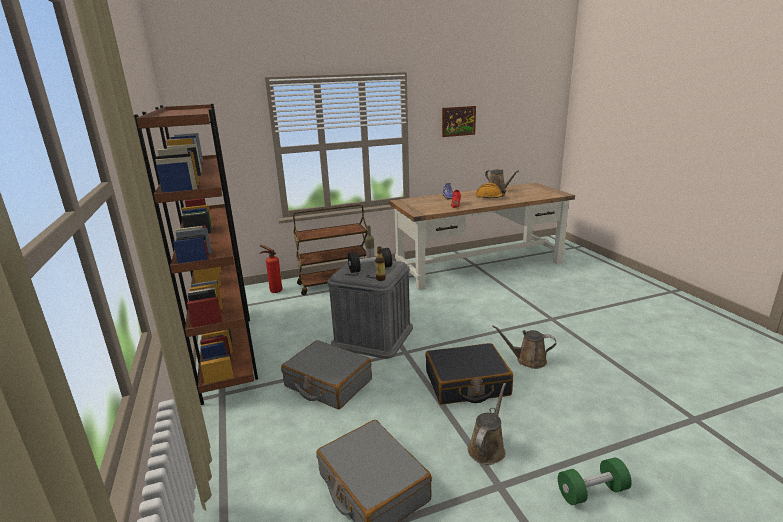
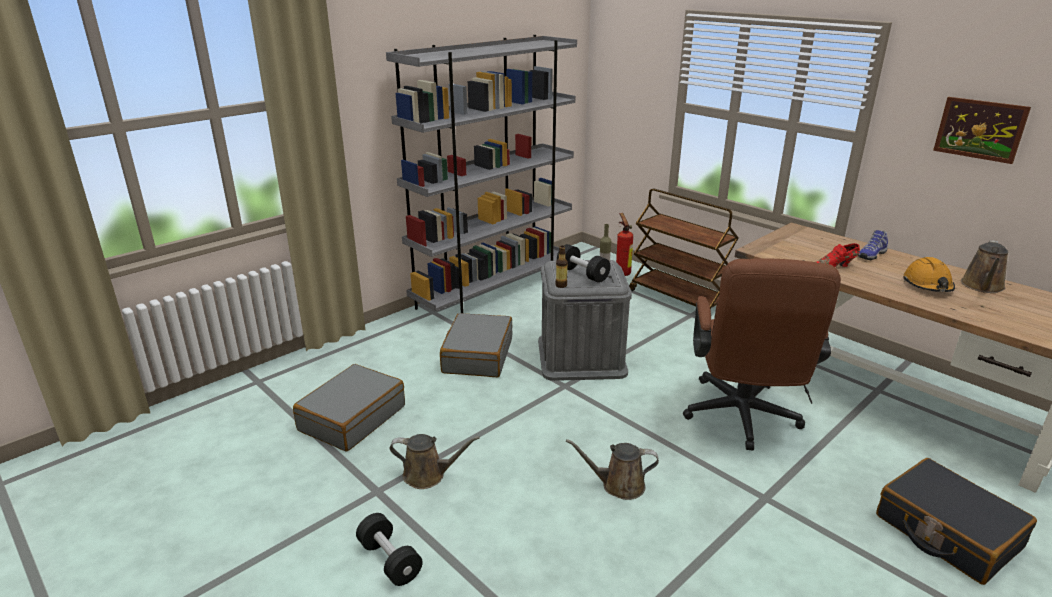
camera: 65 degrees right, 5 degrees up
(228, 351) = (493, 291): brown bookcase -> grey bookcase
(467, 384) = (531, 442): black suitcase -> black suitcase (946, 532)
(481, 304) = (741, 419): none -> brown office chair
(528, 360) = (618, 485): brown watering can -> brown watering can turned 75 degrees counterclockwise
(592, 491) = (390, 560): green dumbbell -> black dumbbell

